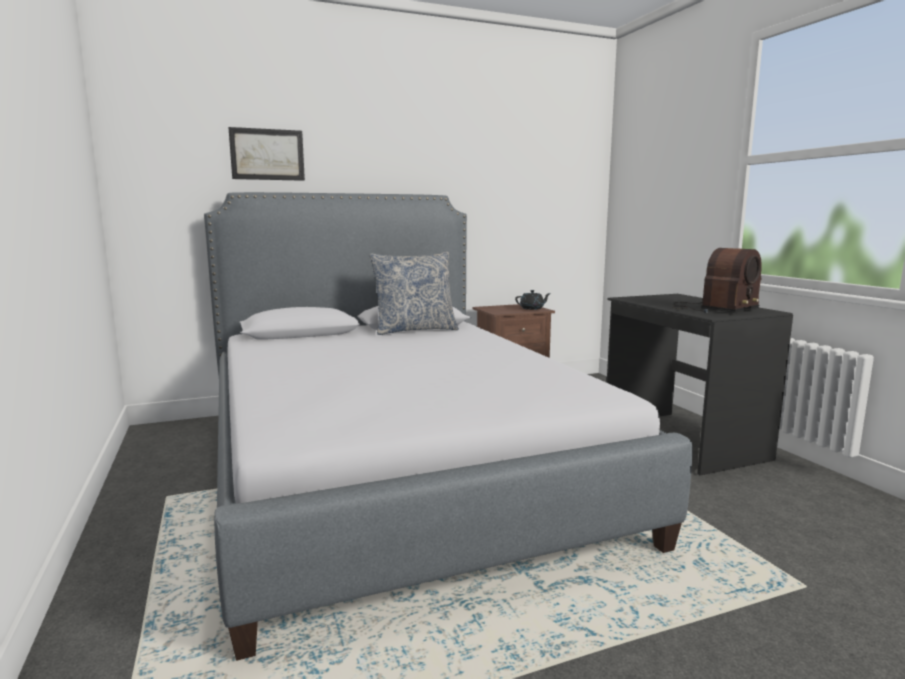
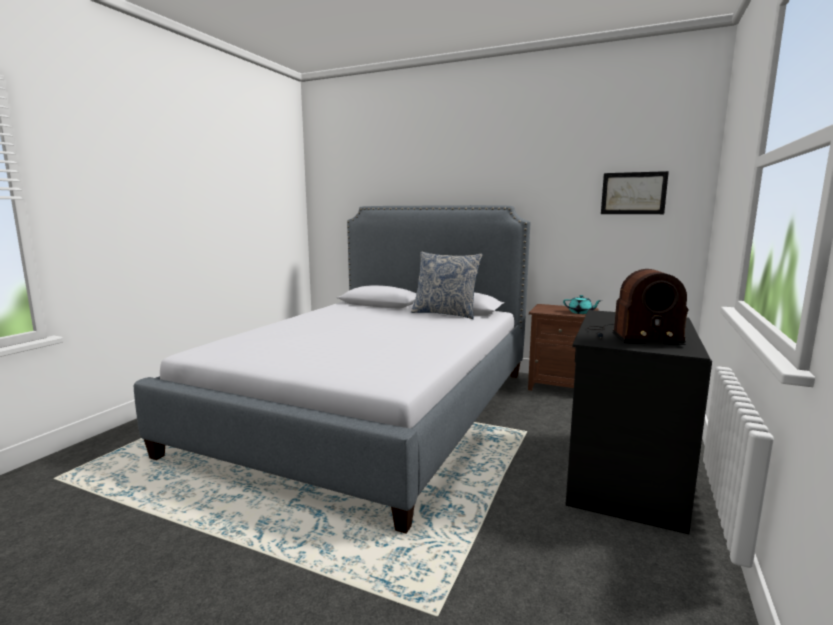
camera: 45 degrees right, 0 degrees up
(267, 154) = (390, 179): picture -> picture (633, 193)
(532, 308) = (580, 312): black teapot -> turquoise teapot

